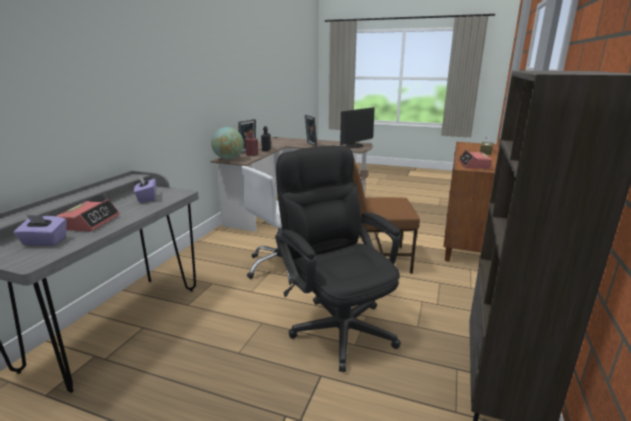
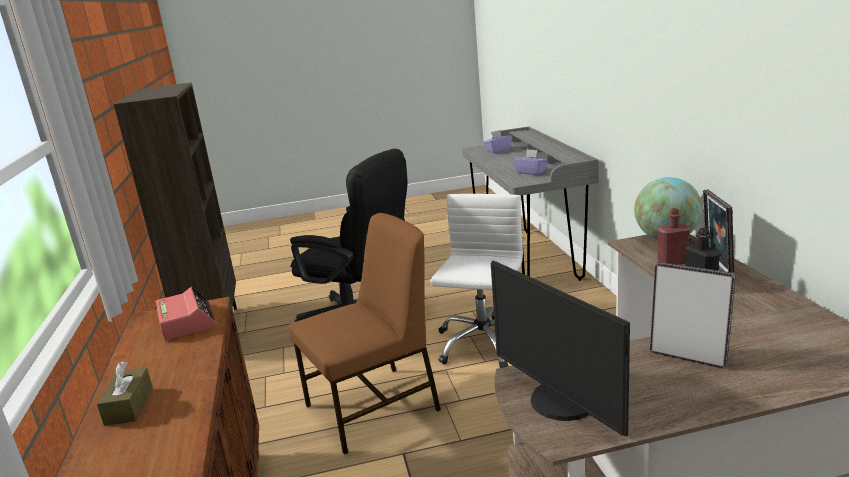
camera: 150 degrees right, 0 degrees up
(90, 222) = (509, 158): alarm clock -> none
(355, 146) = (560, 402): monitor -> monitor turned 45 degrees counterclockwise

